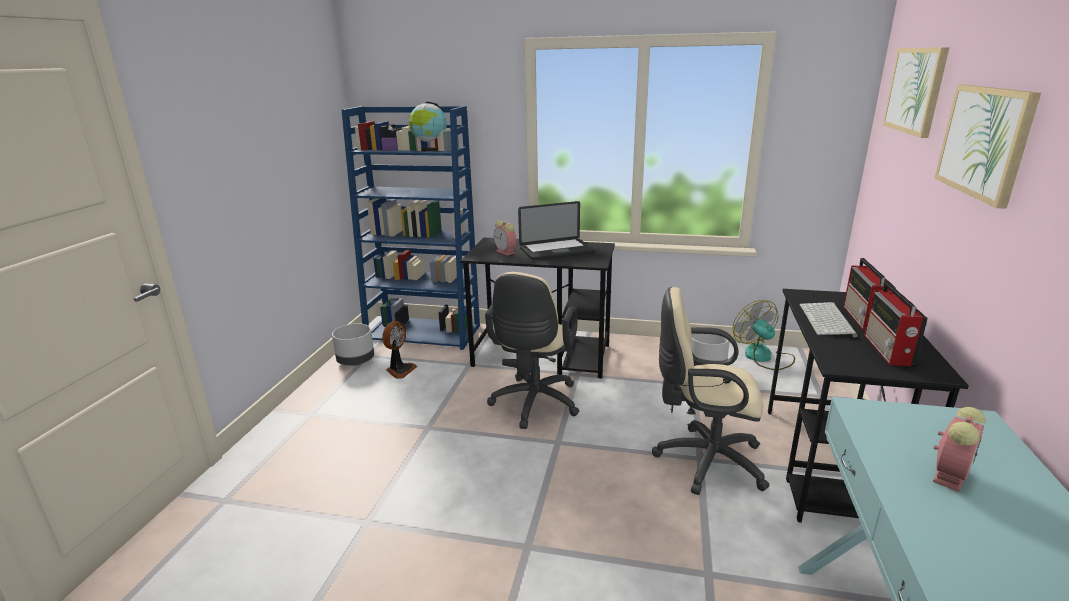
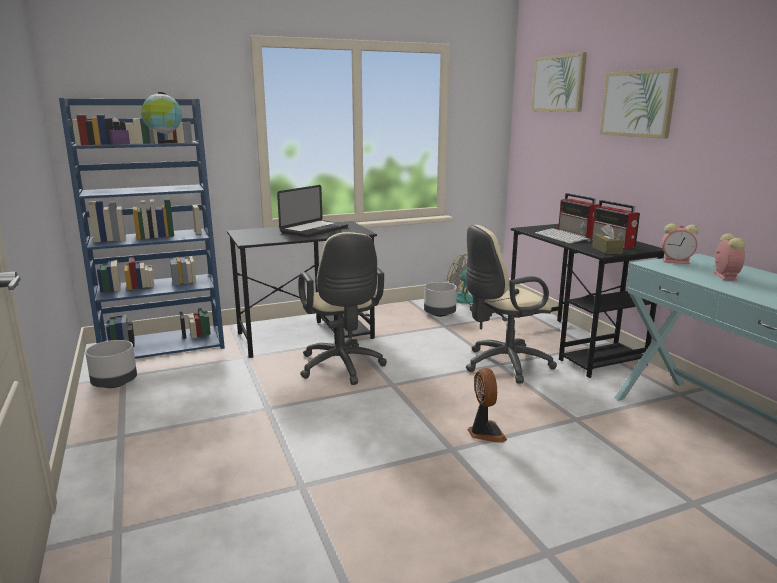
camera: 35 degrees left, 5 degrees down
(400, 370) = (178, 378): fan -> fan (485, 433)
(506, 252) = (272, 236): alarm clock -> alarm clock (677, 261)
(855, 360) = (606, 250): none -> brown tissue box

